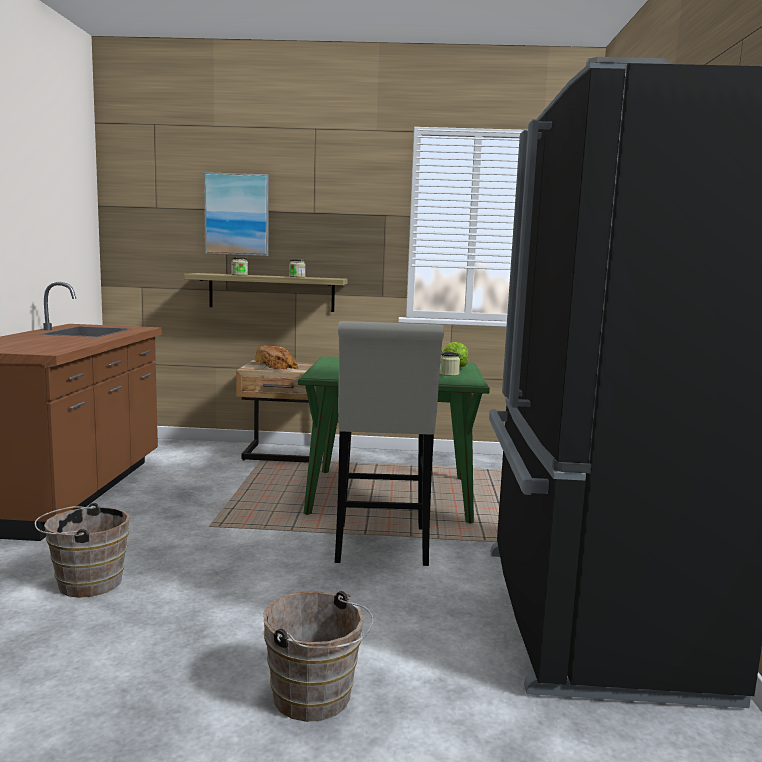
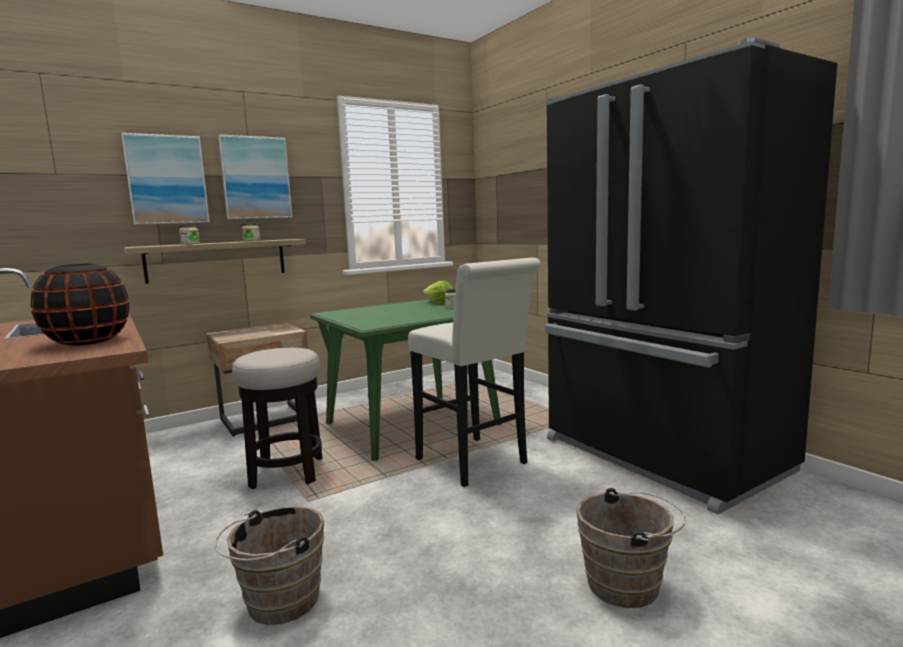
camera: 35 degrees left, 0 degrees up
(57, 344) = (88, 341): none -> black vase
(231, 500) = (287, 472): none -> stool
(277, 367) = (251, 333): bread -> none
(316, 214) = (255, 178): none -> picture

